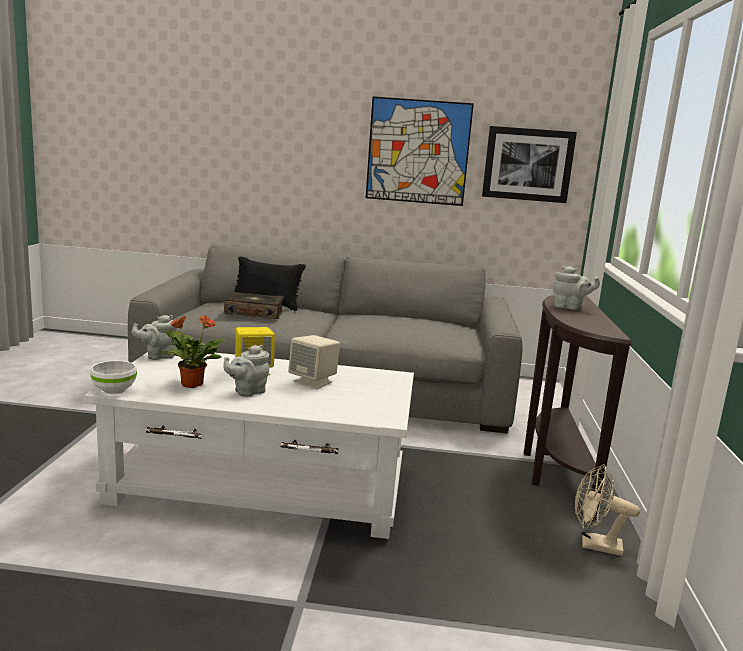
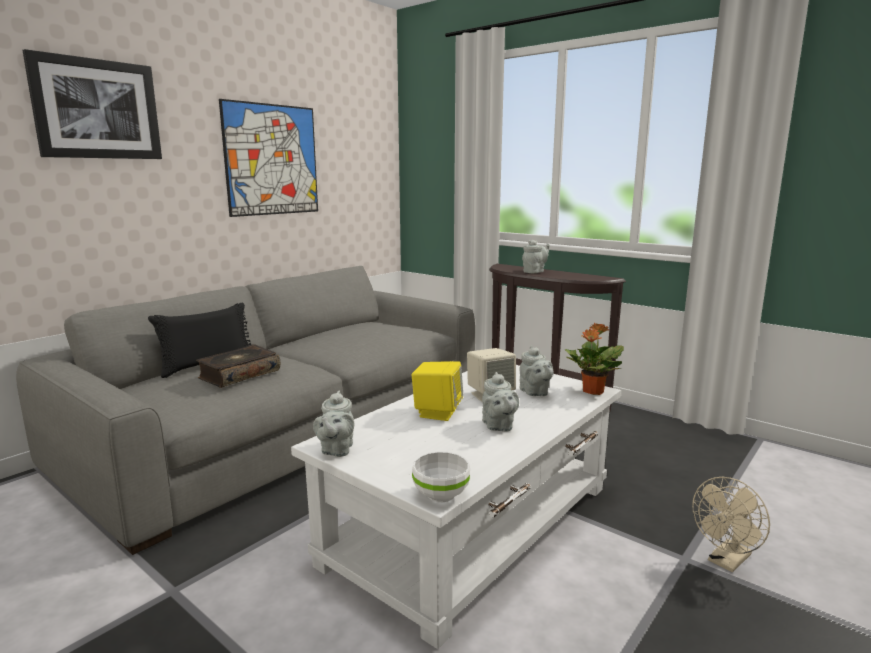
camera: 55 degrees left, 0 degrees up
(191, 384) = (453, 448): potted plant -> potted plant (592, 391)
(343, 396) = (534, 392): none -> grey teapot
(528, 164) = (358, 166): picture -> picture (97, 109)
(594, 545) = (641, 423): beige fan -> beige fan (726, 562)

